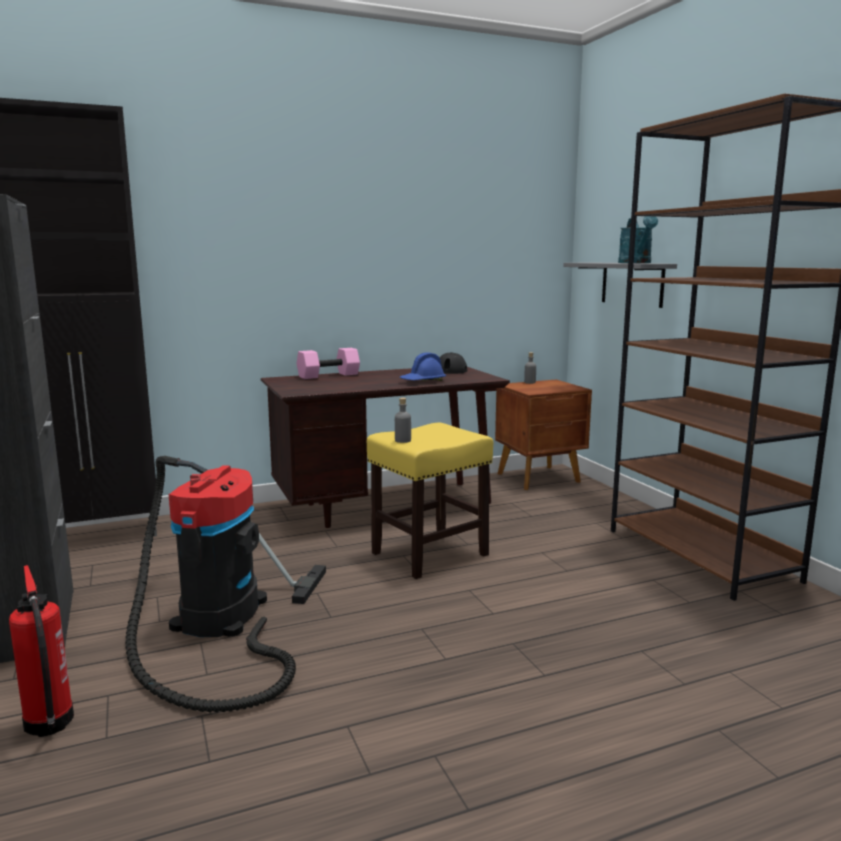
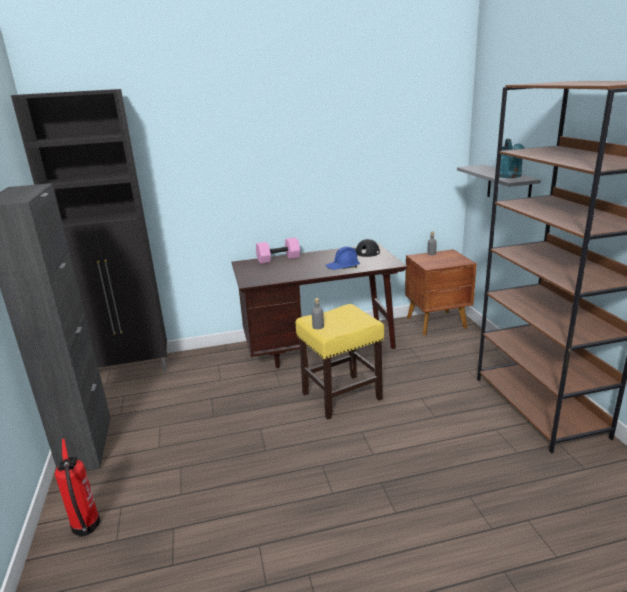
camera: 10 degrees right, 10 degrees up
(218, 621) = (194, 449): vacuum cleaner -> none

